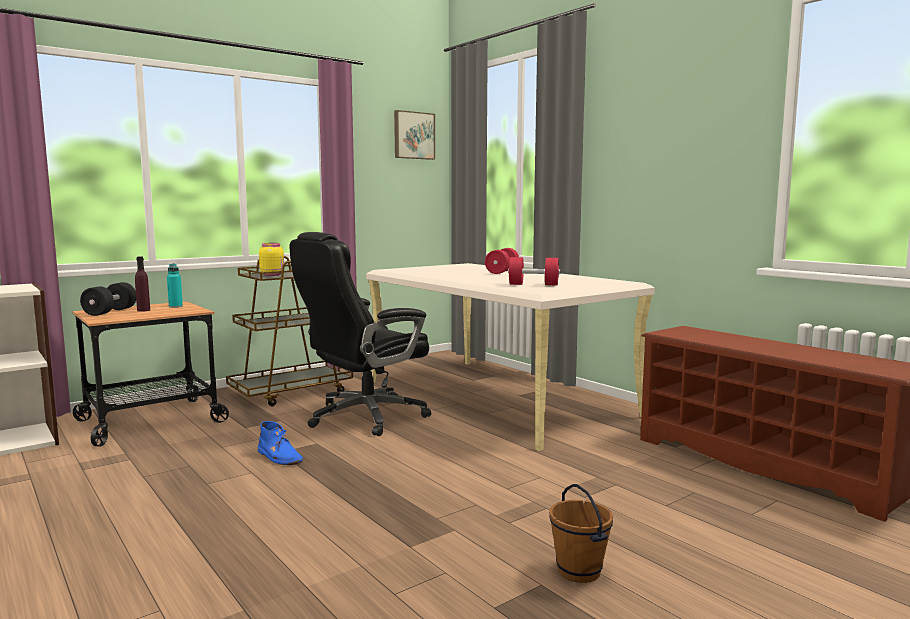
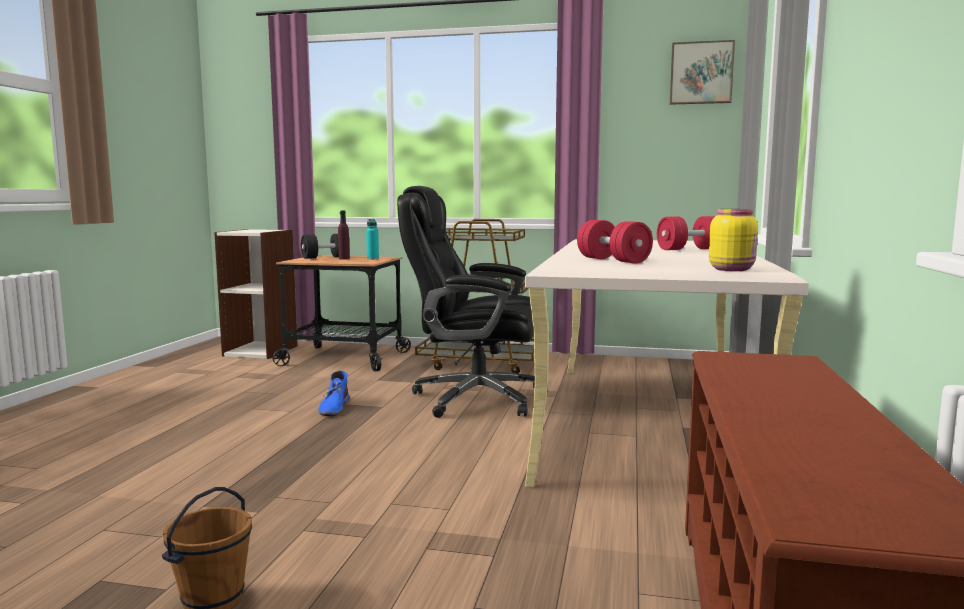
camera: 50 degrees right, 0 degrees up
(272, 275) = (465, 236): yellow jar -> yellow jar (732, 269)

